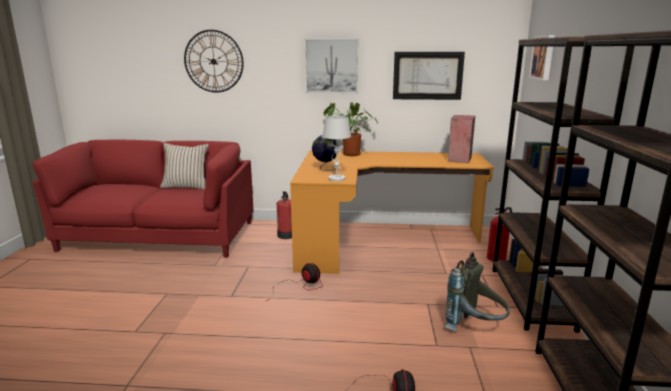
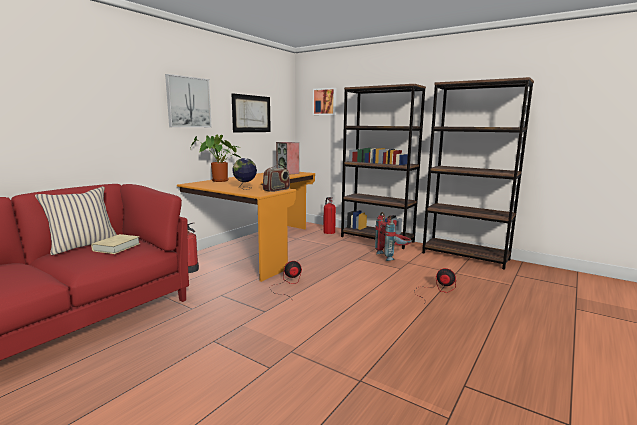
camera: 60 degrees left, 5 degrees down
(187, 194) = (116, 247): none -> beige book
(213, 61) = (64, 89): wall clock -> none
(337, 178) = (276, 190): white table lamp -> radio
(475, 328) = (393, 257): grey backpack -> red backpack

